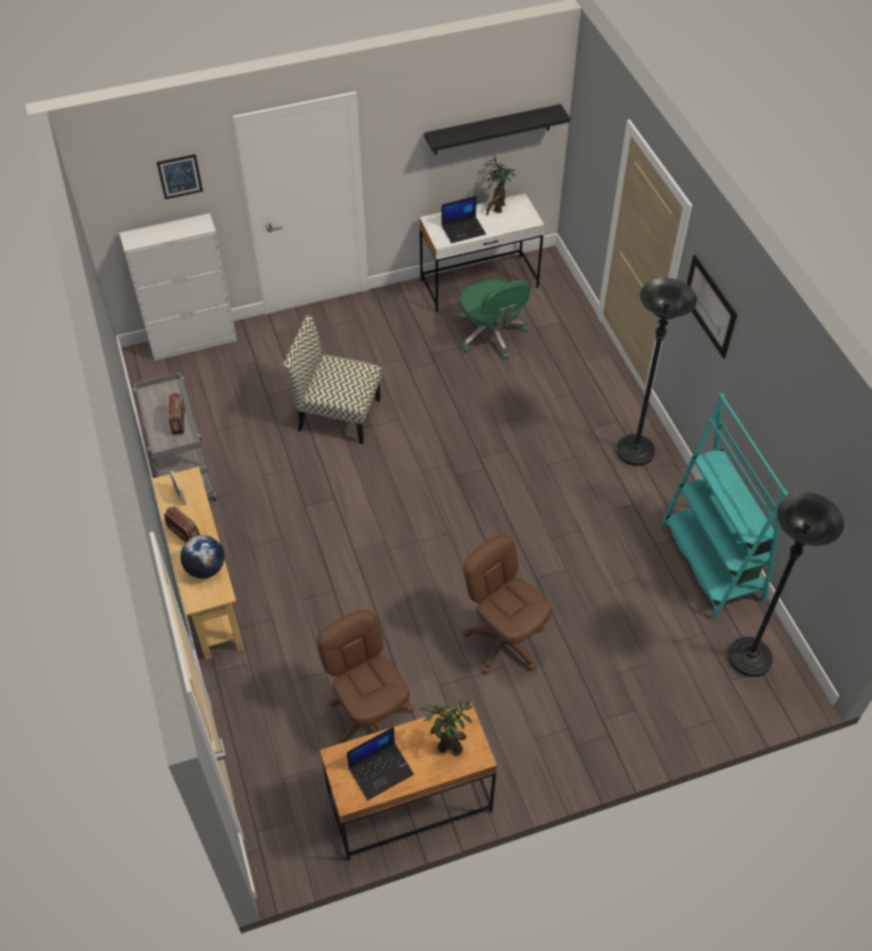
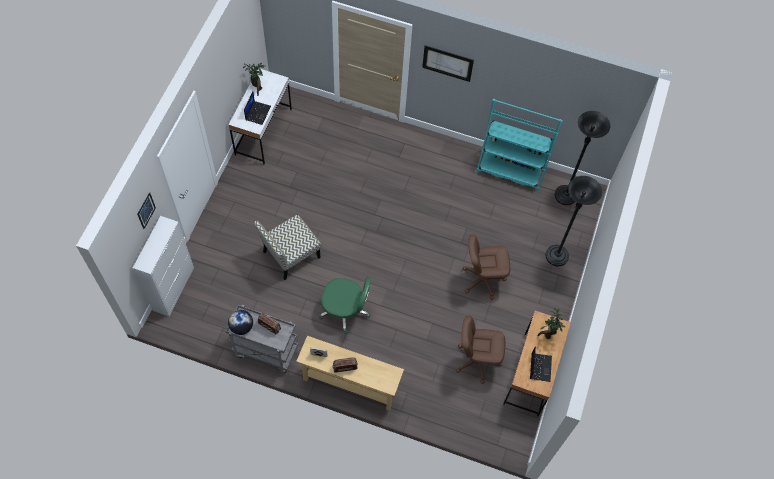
camera: 55 degrees left, 10 degrees up
(206, 568) = (374, 370): globe -> globe (241, 326)
(491, 334) = (302, 152): green office chair -> green office chair (345, 310)
(492, 129) = (240, 51): black shelf -> none
(635, 452) = (428, 151): black floor lamp -> black floor lamp (556, 256)

